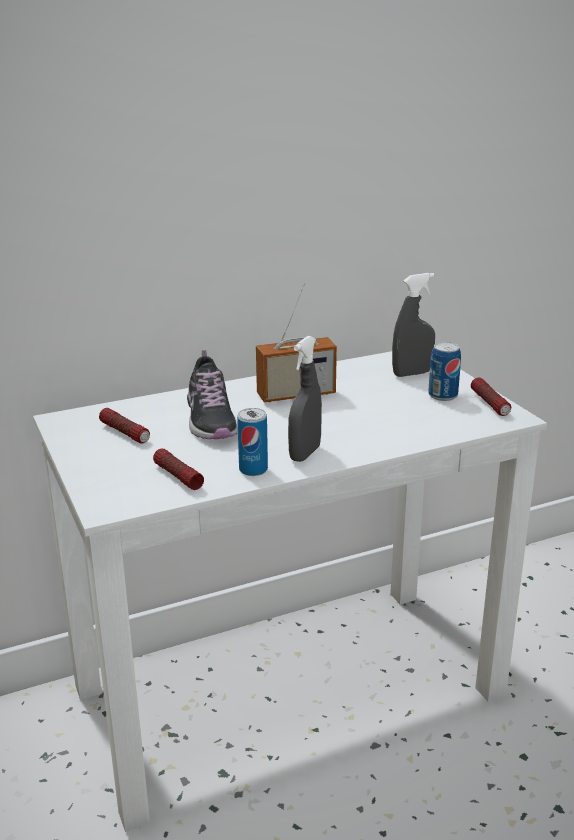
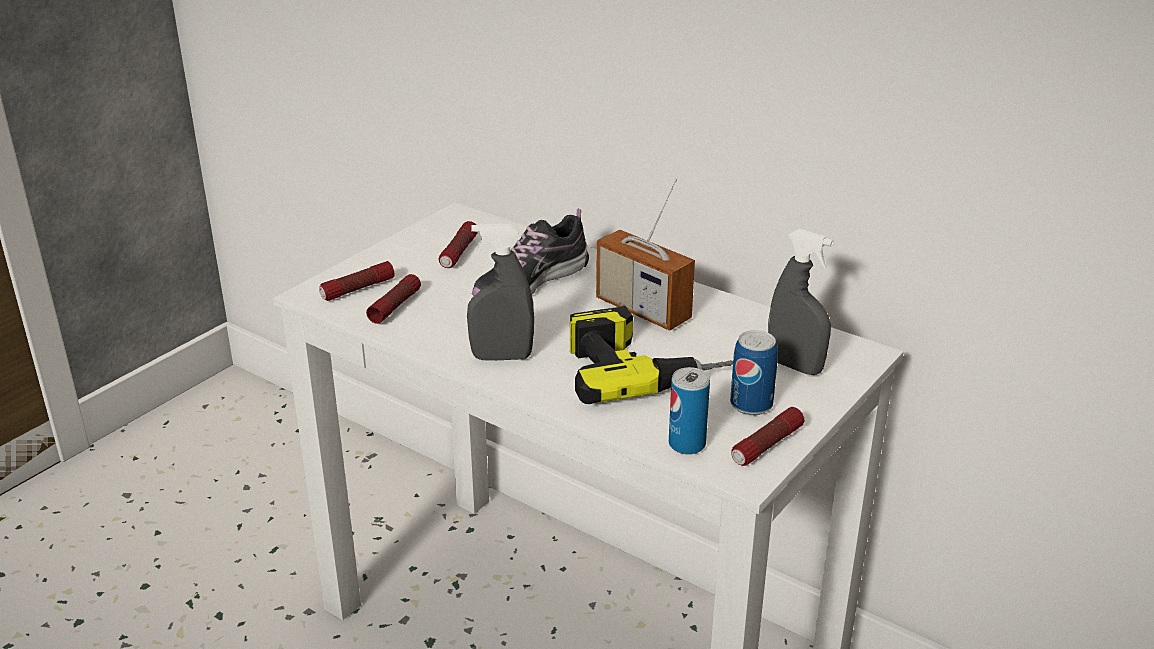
camera: 60 degrees right, 5 degrees up
(127, 486) = (358, 289): none -> flashlight
(253, 469) = (441, 339): can -> can (687, 444)
(367, 409) = (652, 364): none -> power drill

